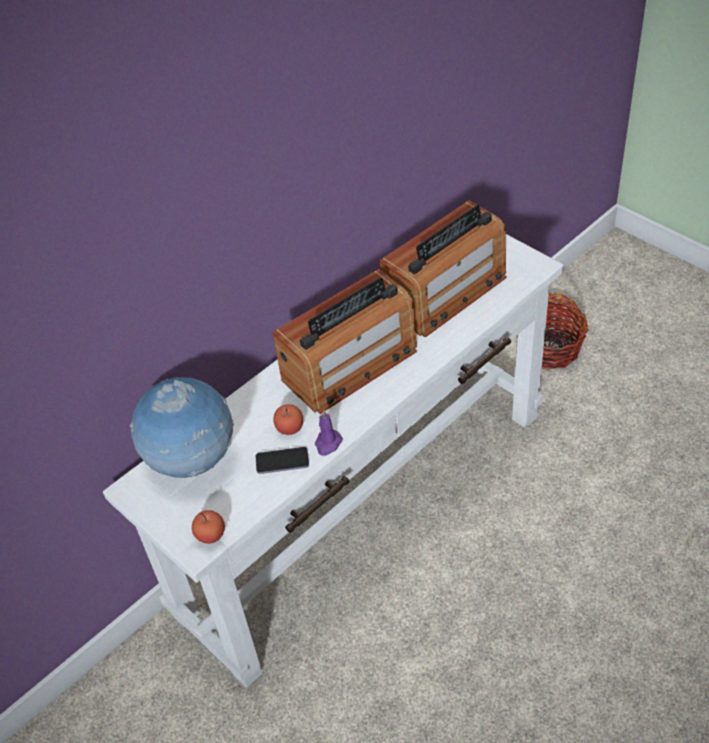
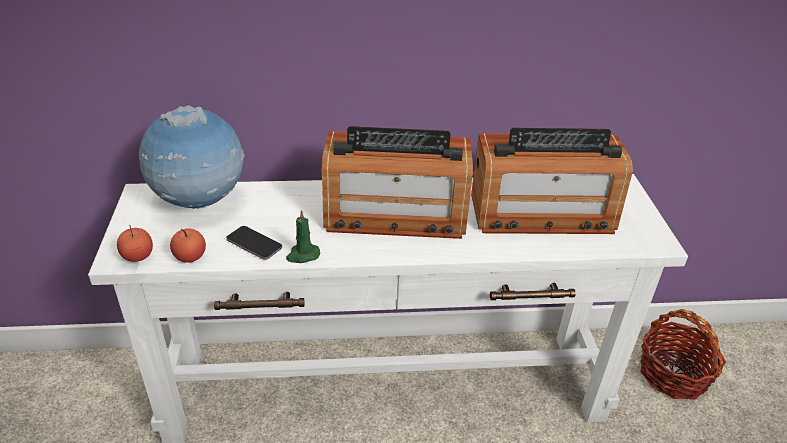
camera: 35 degrees right, 10 degrees down
(290, 428) = (292, 226): apple -> apple (190, 257)
(328, 444) = (302, 255): purple candle -> green candle

